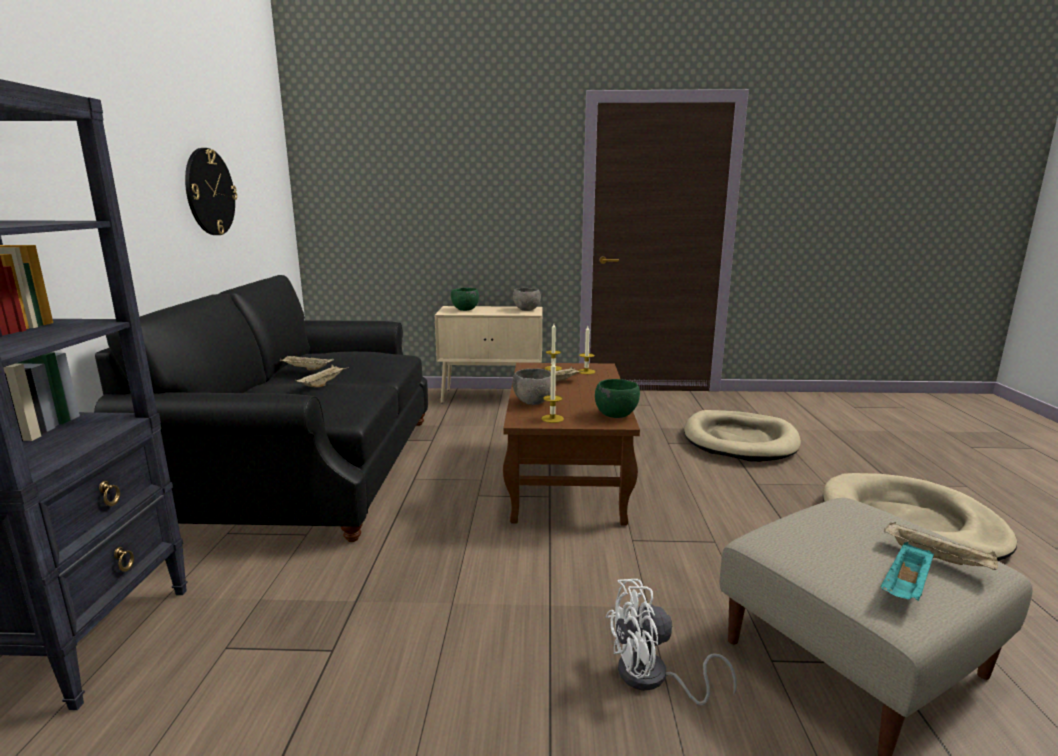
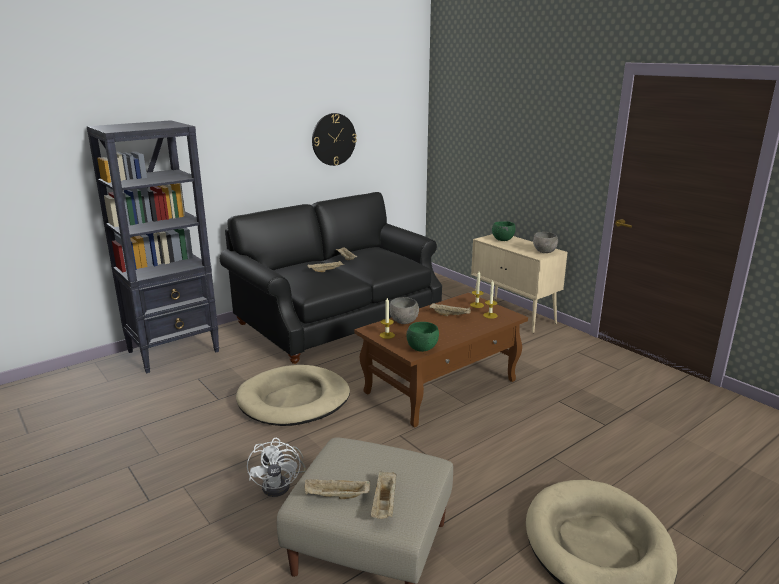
camera: 50 degrees right, 5 degrees up
(652, 679) = (281, 484): white fan -> white fan turned 135 degrees counterclockwise
(740, 440) = (623, 428): beige dog bed -> beige dog bed (294, 400)
(906, 587) = (336, 496): turquoise tray -> beige tray

